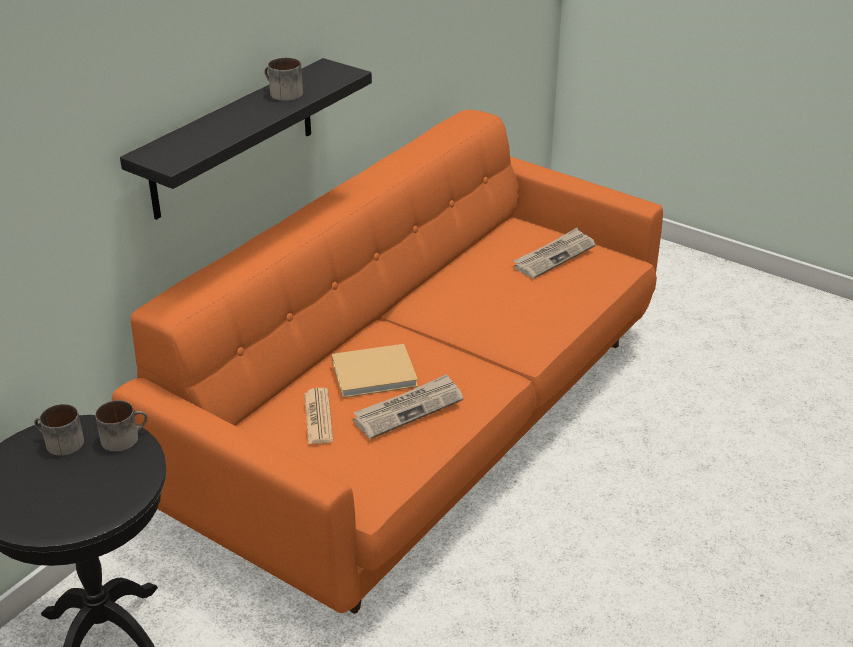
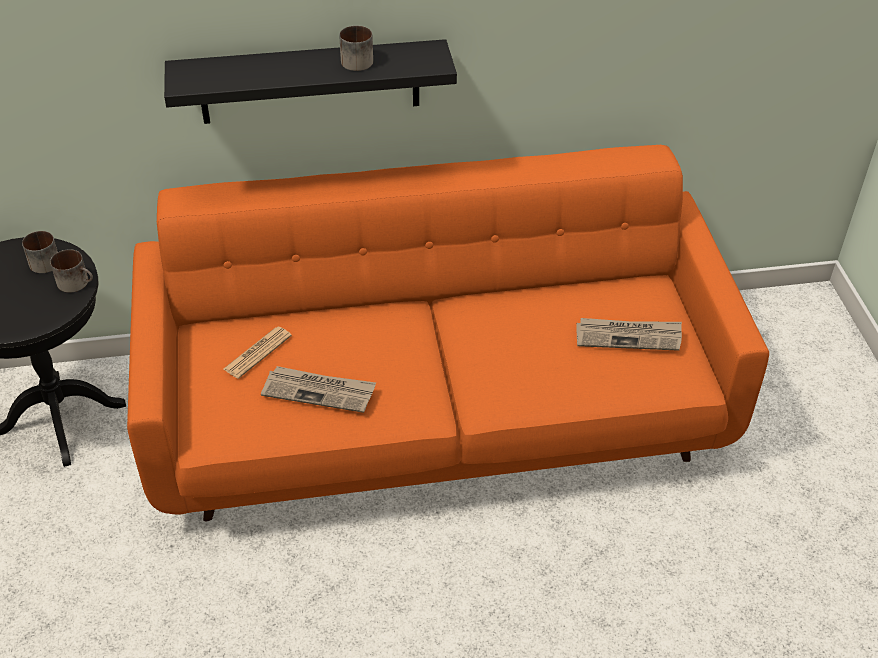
camera: 45 degrees right, 10 degrees up
(377, 373) = (341, 346): beige book -> none

